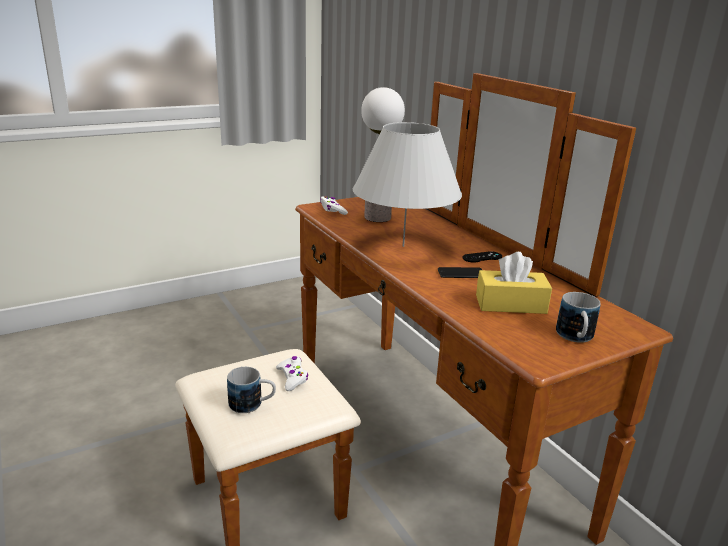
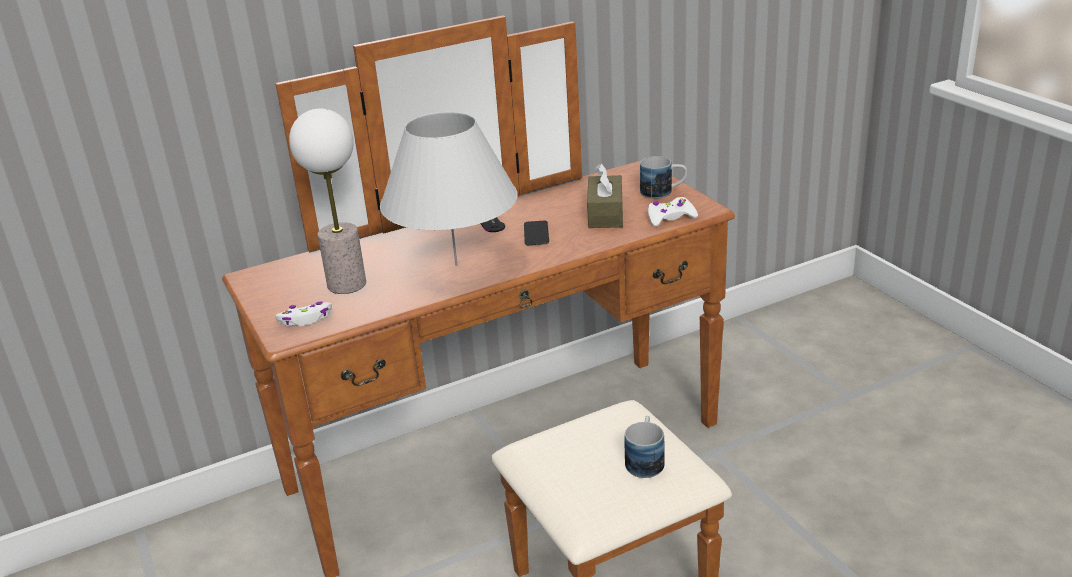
camera: 85 degrees left, 5 degrees up
(292, 378) = (587, 436): white game controller -> white game controller (670, 218)
(510, 304) = (605, 213): yellow tissue box -> brown tissue box

